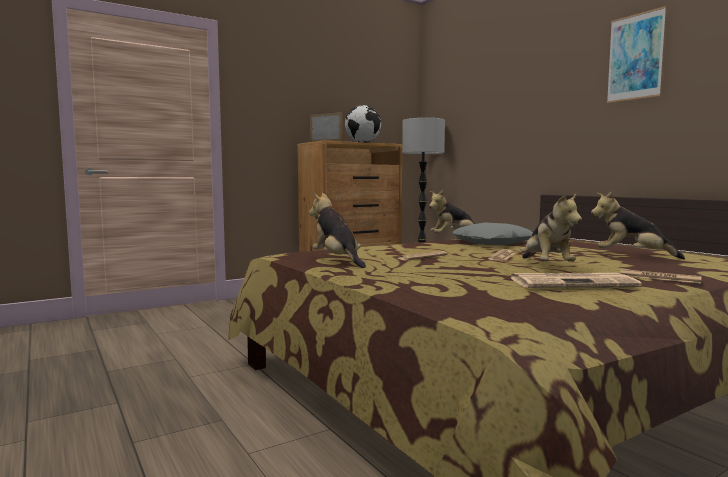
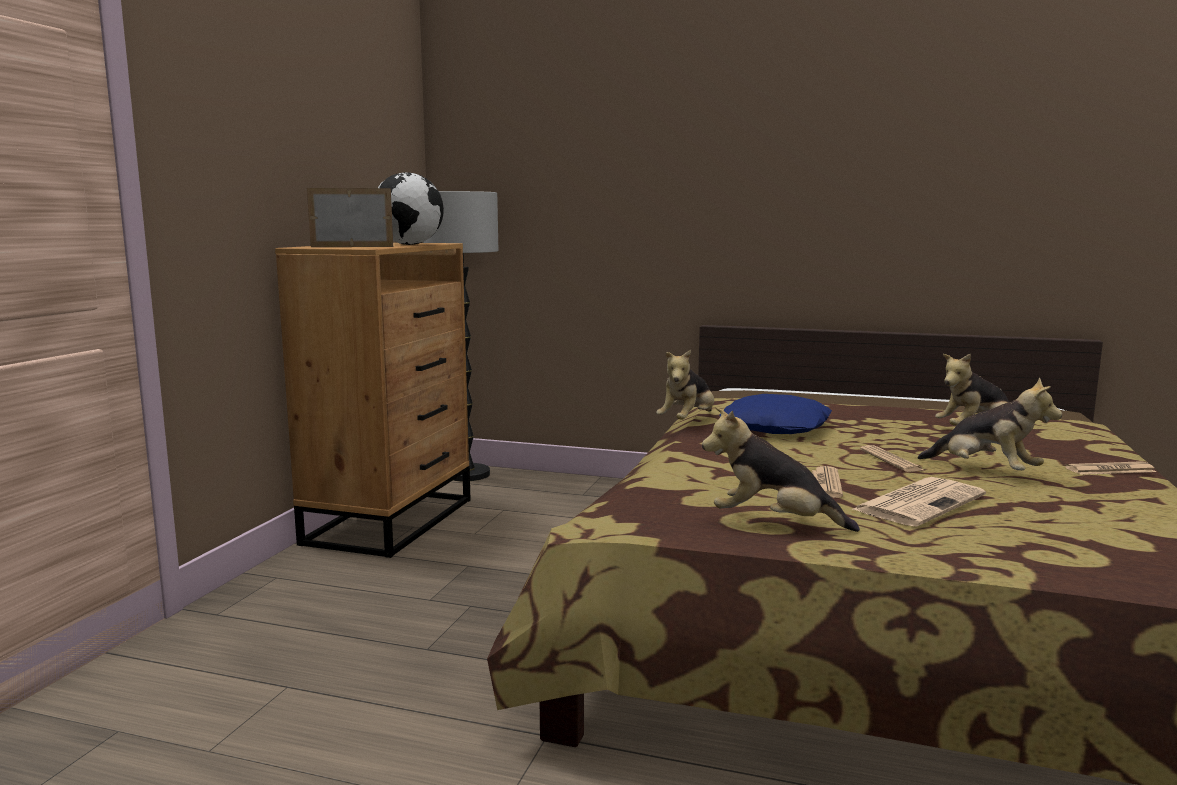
camera: 40 degrees left, 5 degrees up
(492, 243) = (776, 427): grey pillow -> blue pillow
(573, 283) = (1101, 501): newspaper -> newspaper (919, 502)
(635, 57) = (840, 141): picture -> none

